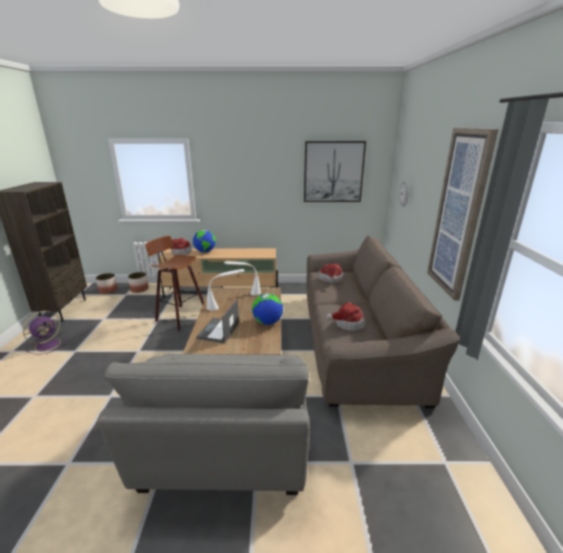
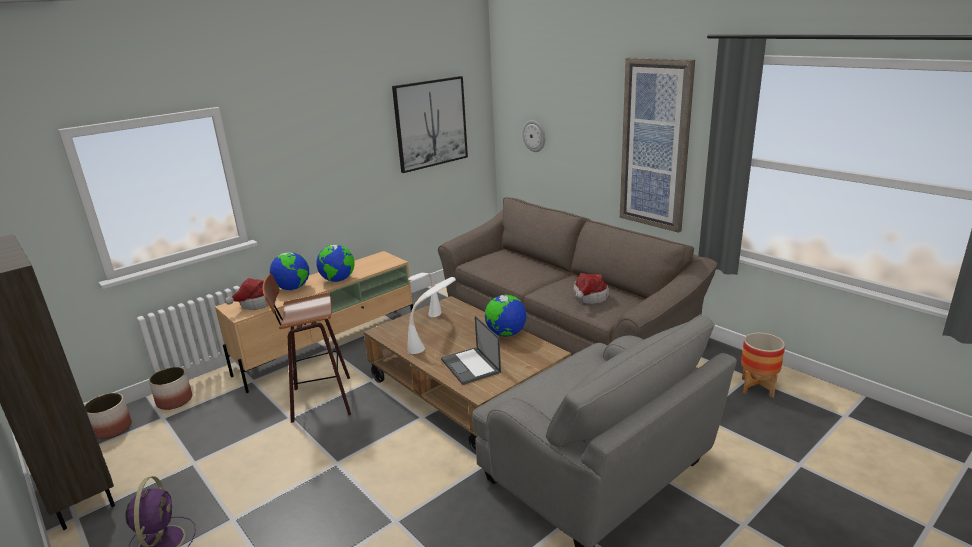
camera: 40 degrees left, 0 degrees up
(228, 255) = (338, 280): none -> globe
(331, 279) = (499, 264): hat -> none
(439, 476) = (757, 387): none -> planter

